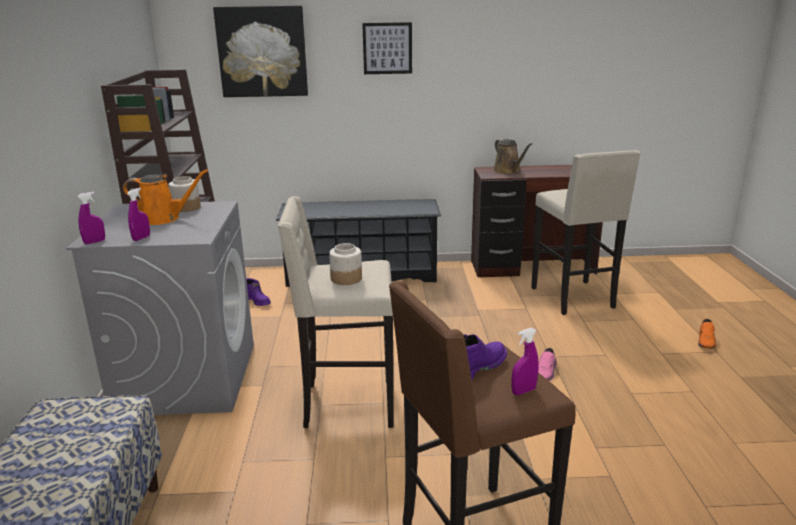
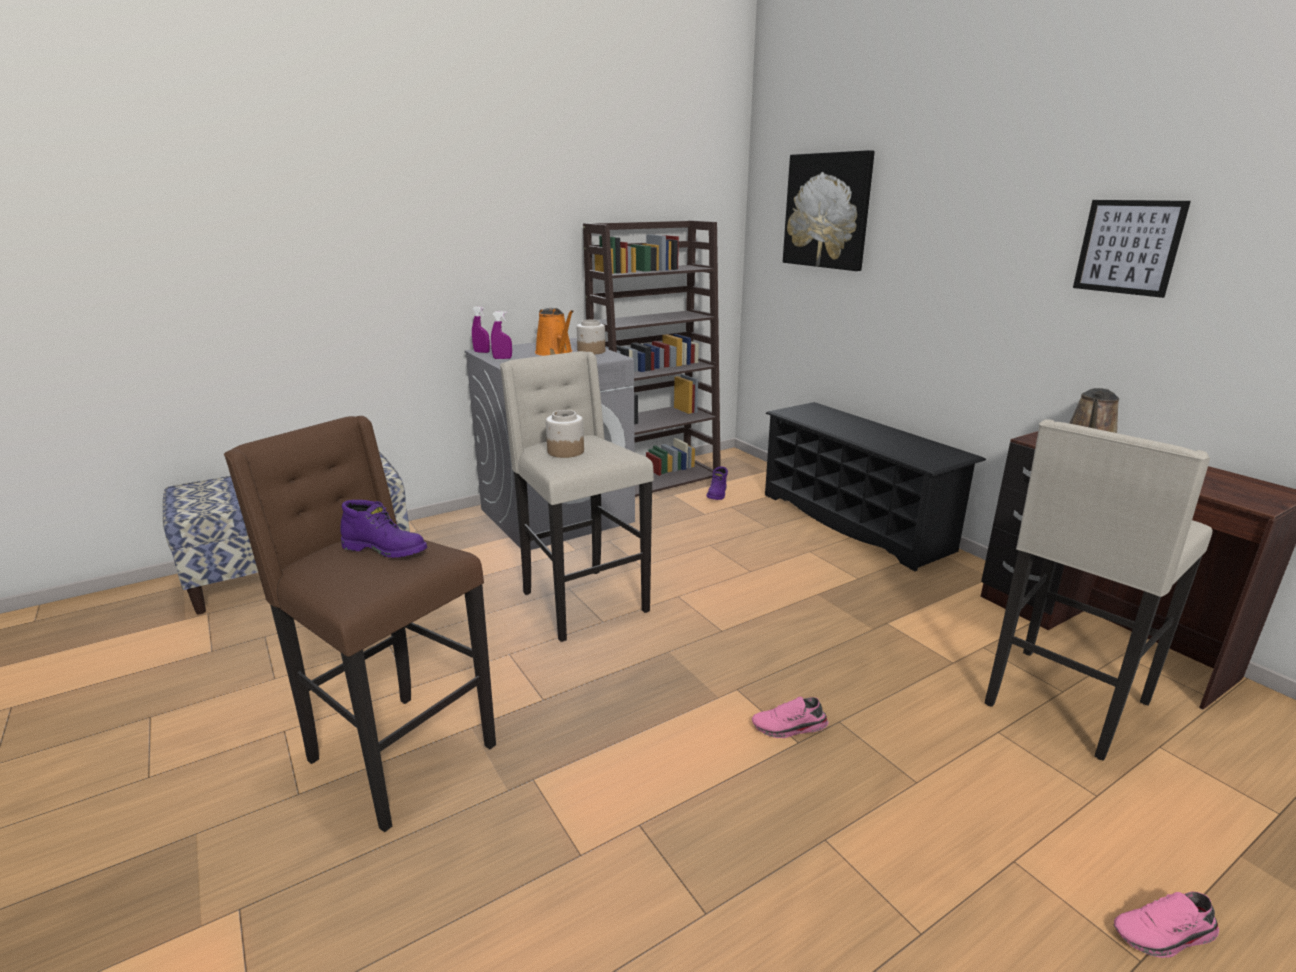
camera: 60 degrees right, 0 degrees up
(387, 48) = (964, 213): picture -> picture (1128, 247)
(523, 391) = (342, 584): purple spray bottle -> none
(706, 341) = (1164, 936): orange shoe -> pink shoe

